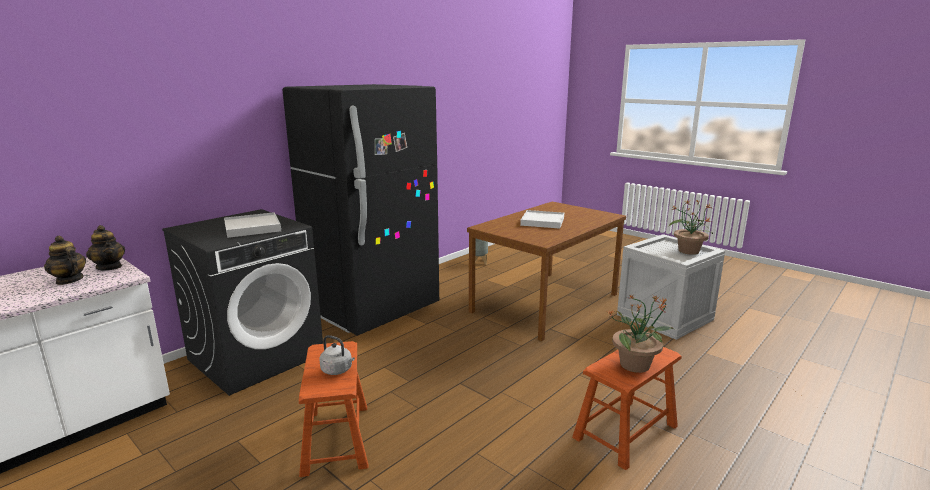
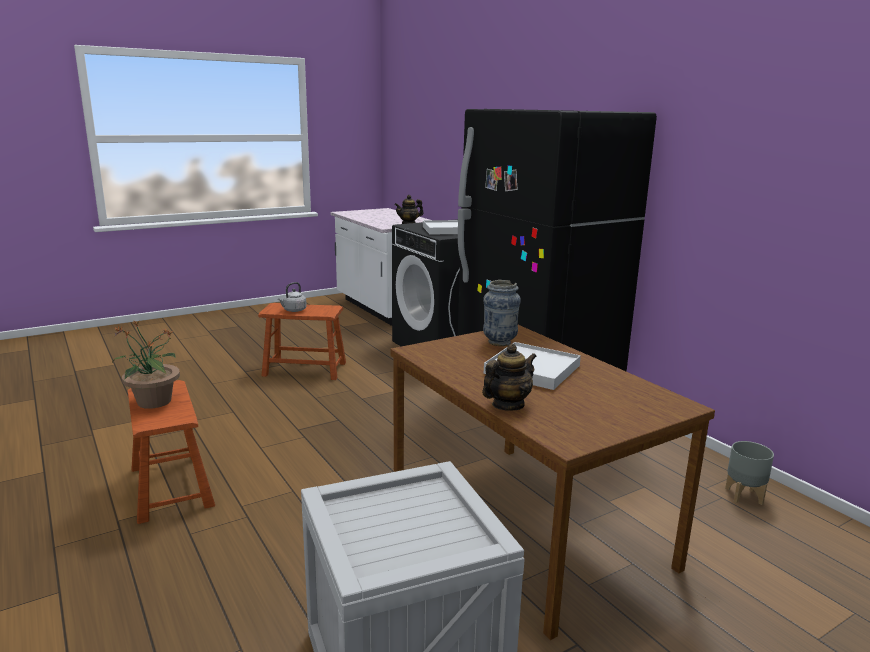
camera: 105 degrees right, 0 degrees up
(69, 280) = (390, 221): teapot -> teapot (507, 405)
(508, 228) = (499, 342): none -> vase
(688, 251) = (394, 547): potted plant -> none

